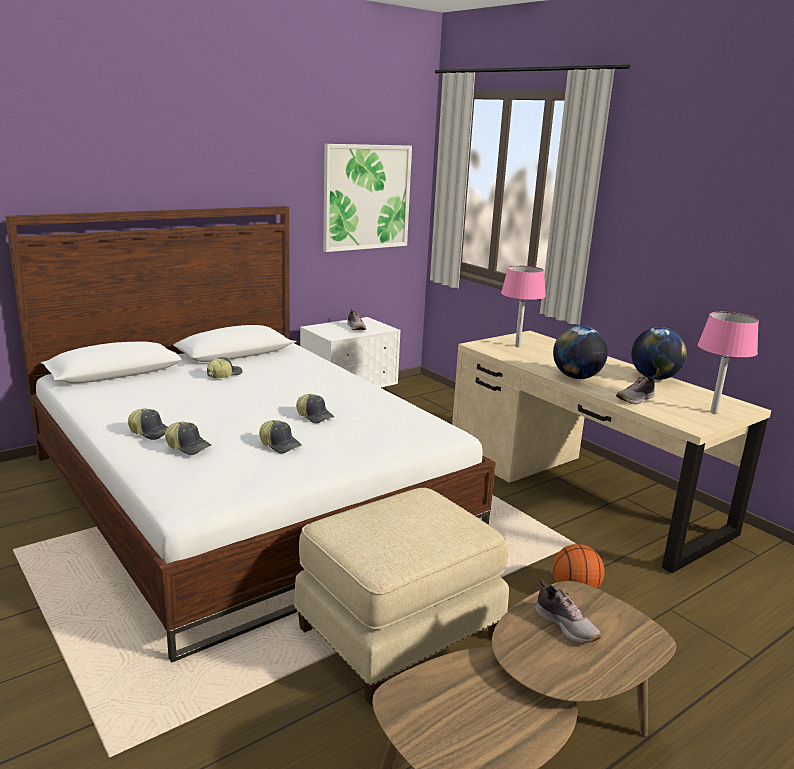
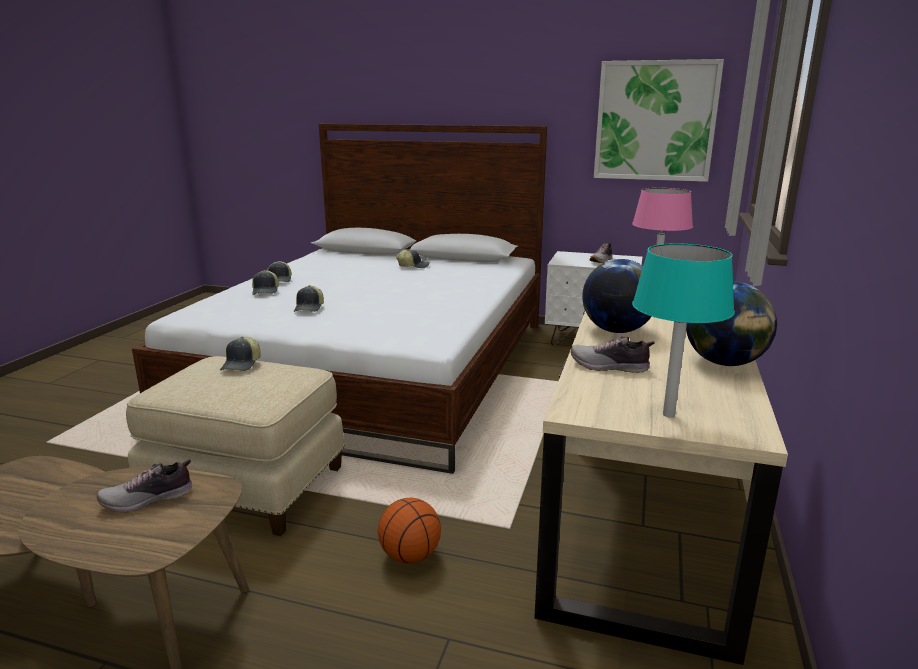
camera: 55 degrees right, 0 degrees up
(315, 416) = (383, 302): cap -> cap (242, 364)
(566, 625) = (148, 499): shoe -> shoe turned 45 degrees clockwise
(713, 412) = (668, 414): pink table lamp -> turquoise table lamp

